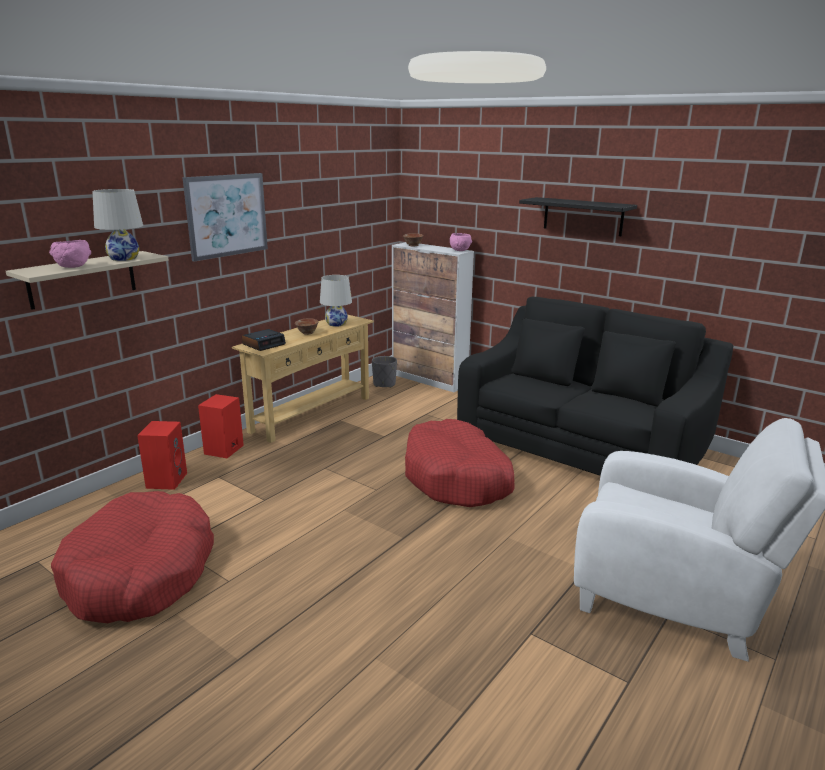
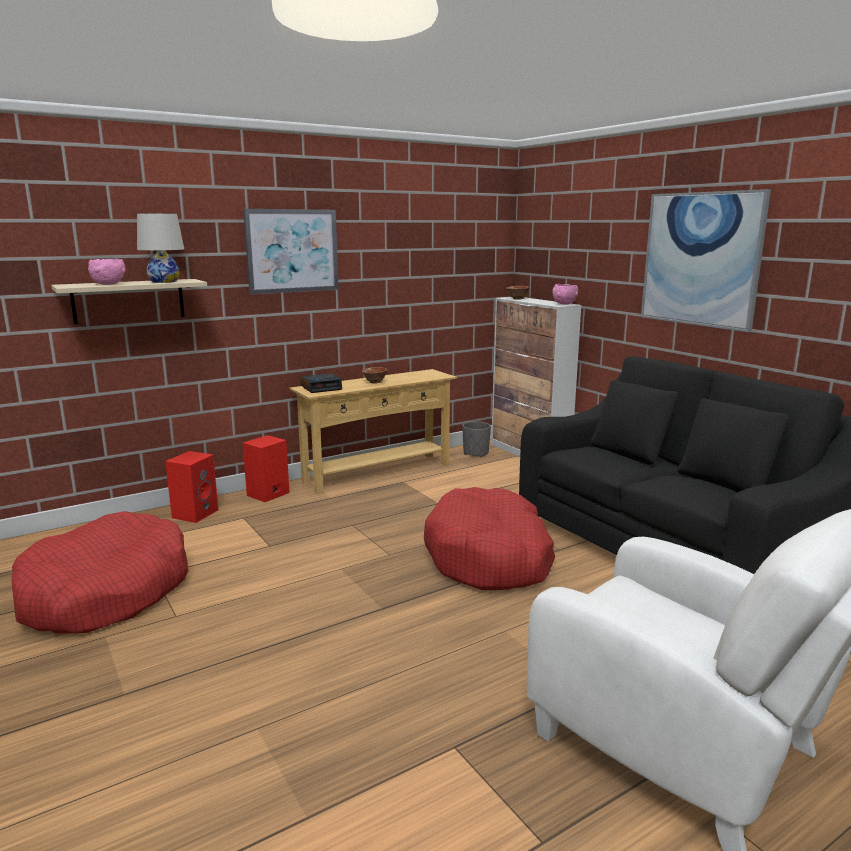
camera: 20 degrees right, 5 degrees down
(336, 324) = (413, 377): white table lamp -> none
(583, 216) = (701, 259): black shelf -> picture

